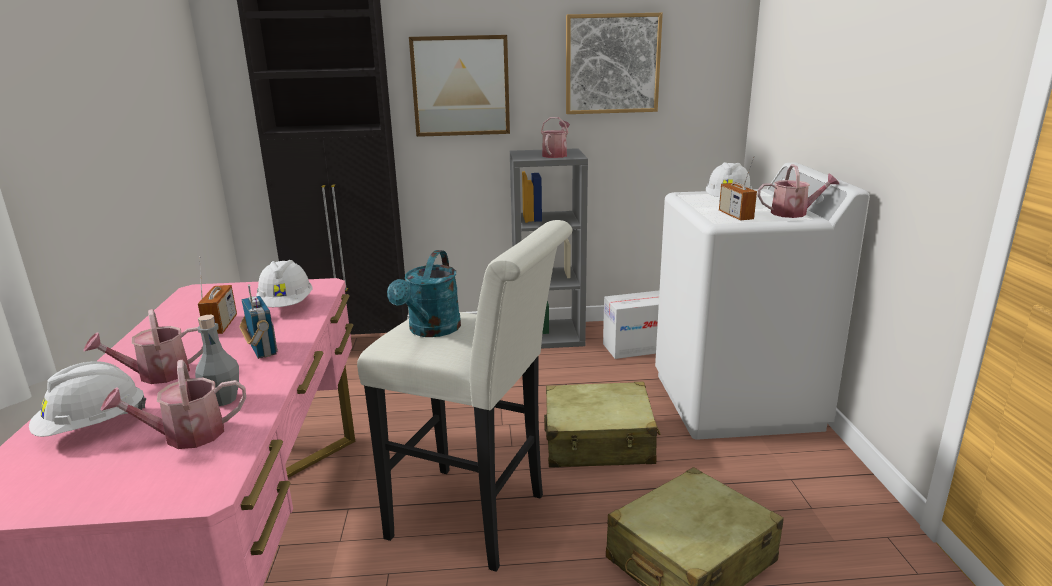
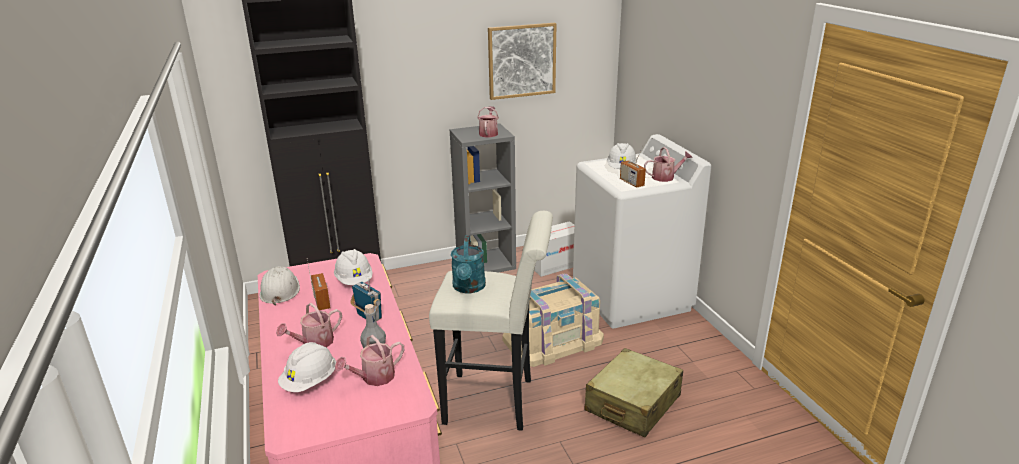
camera: 15 degrees left, 5 degrees up
(185, 307) = (280, 290): none -> white hard hat
(460, 86) = (411, 84): picture -> none
(598, 442) = (552, 339): beige suitcase -> beige storage box

